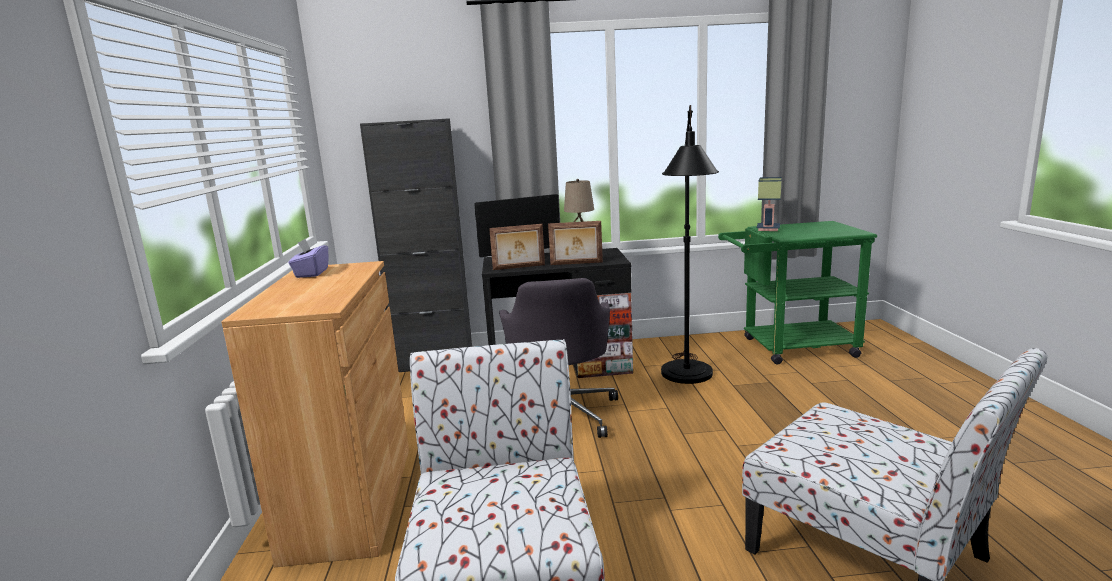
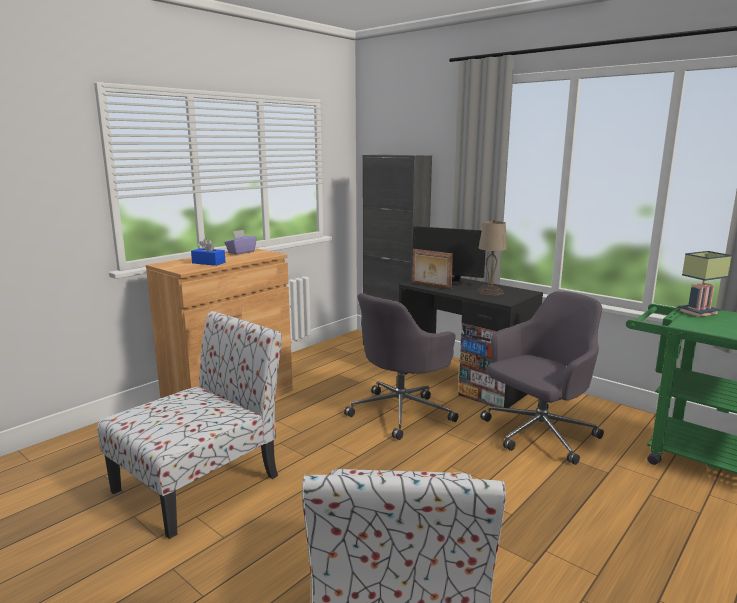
camera: 45 degrees right, 0 degrees up
(321, 292) = (208, 263): none -> blue tissue box
(576, 263) = (473, 295): picture frame -> none
(687, 379) = (538, 434): black floor lamp -> grey office chair

